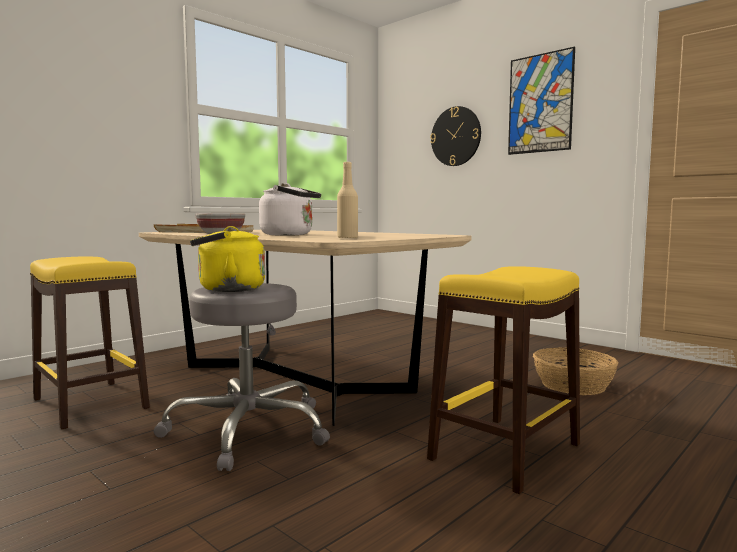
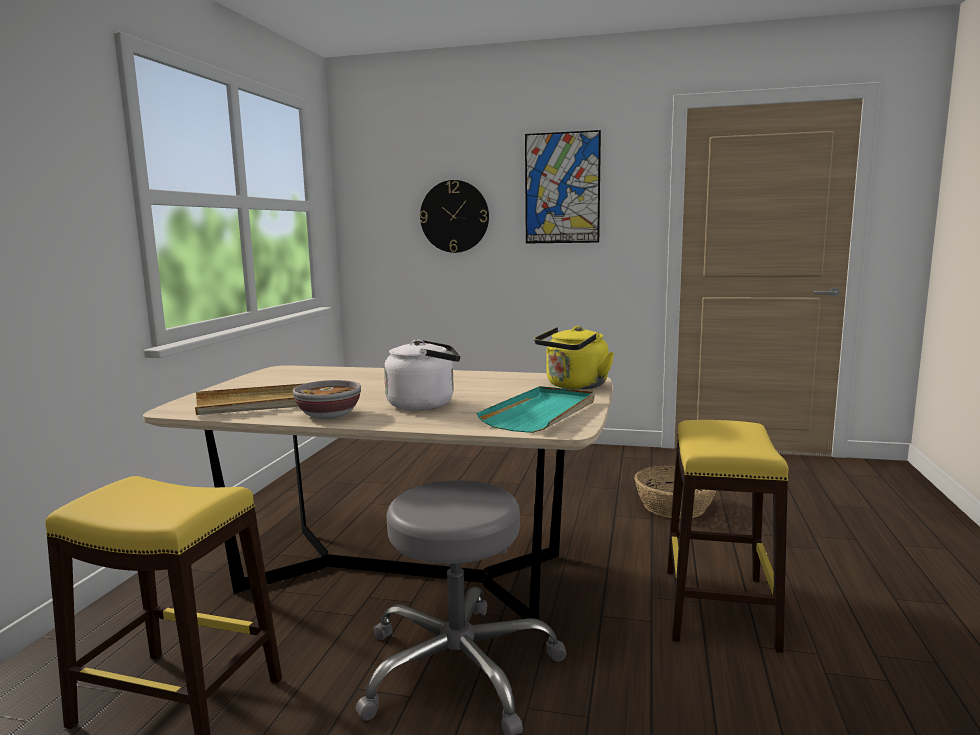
camera: 30 degrees left, 5 degrees up
(227, 289) = (445, 510): yellow kettle -> yellow kettle (574, 386)
(347, 238) = (541, 413): beige bottle -> turquoise tray

